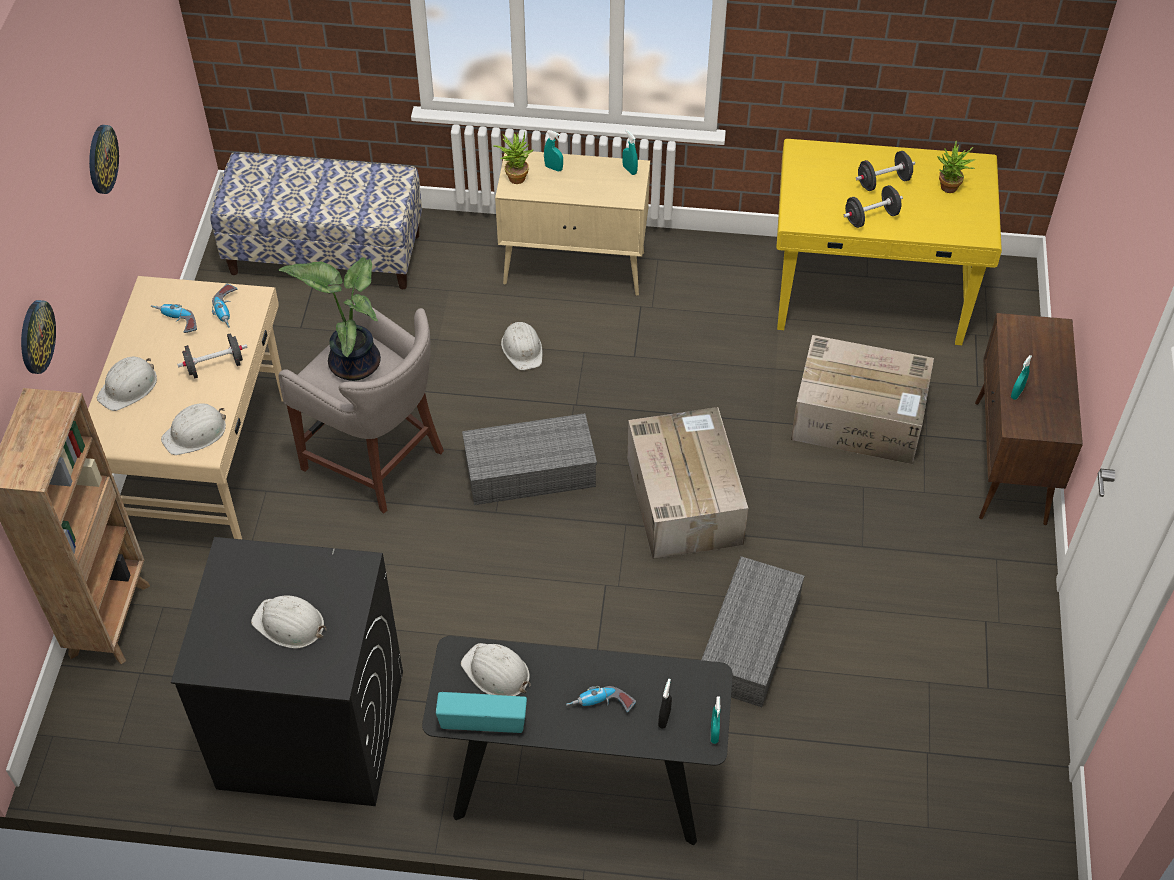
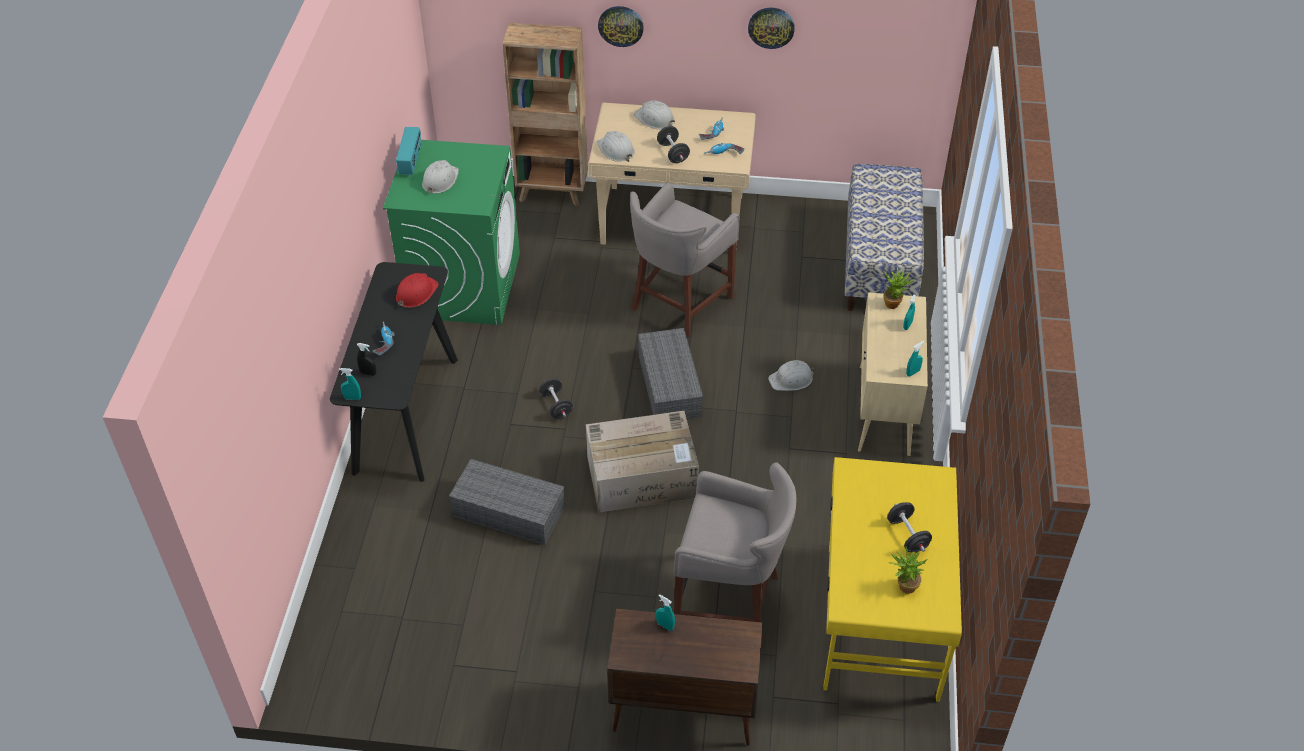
camera: 90 degrees right, 5 degrees down
(310, 729) = (463, 284): black washing machine -> green washing machine
(353, 362) = (690, 224): potted plant -> none
(483, 722) = (380, 288): radio -> radio (411, 161)
(496, 672) = (416, 293): white hard hat -> red hard hat
(860, 418) = (730, 600): cardboard box -> grey stool
(871, 217) = (858, 522): black dumbbell -> black dumbbell (556, 406)

